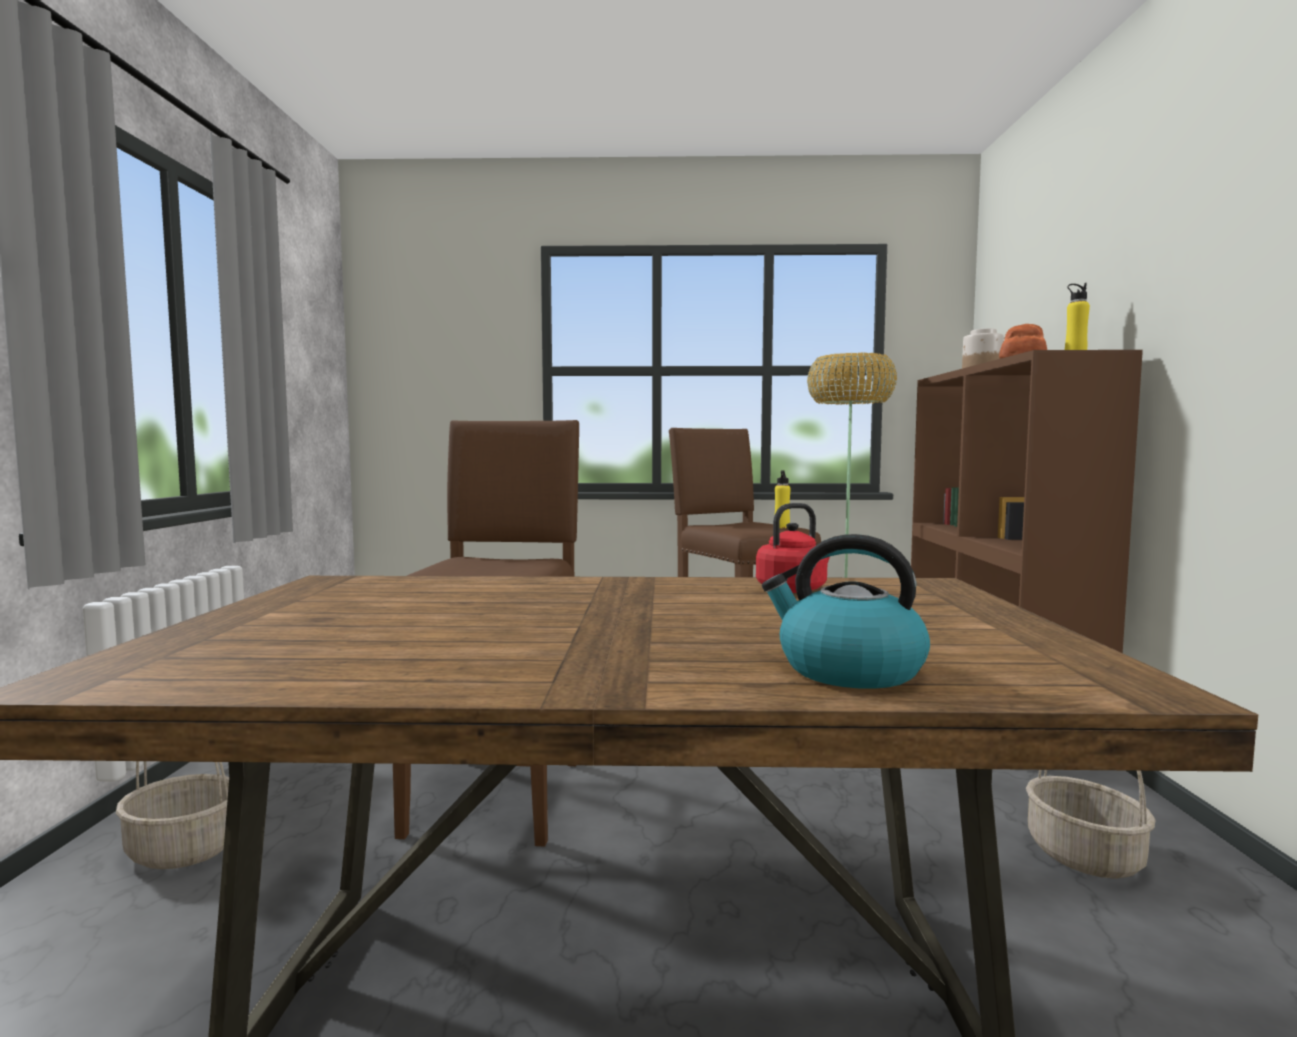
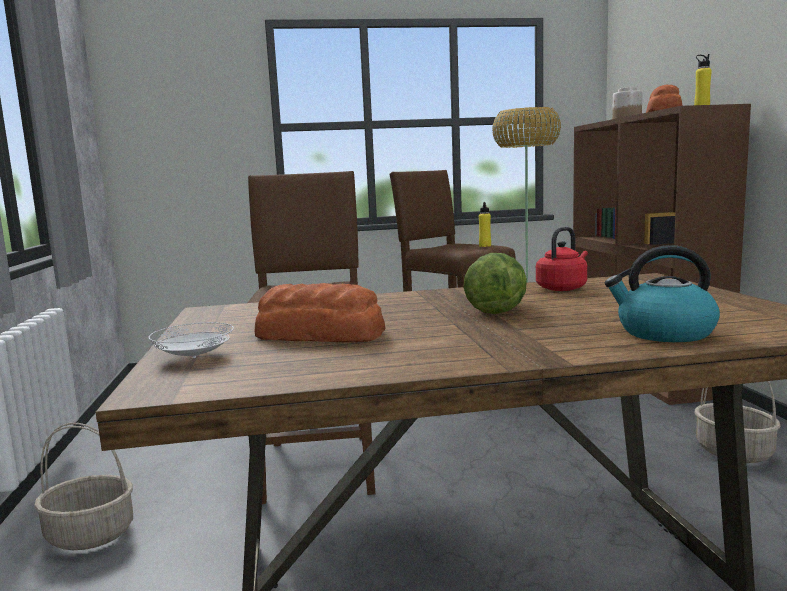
camera: 10 degrees left, 5 degrees up
(196, 641) = (194, 358): none -> white plate
(392, 626) = (321, 335): none -> bread
(665, 610) = (497, 309): none -> lettuce

